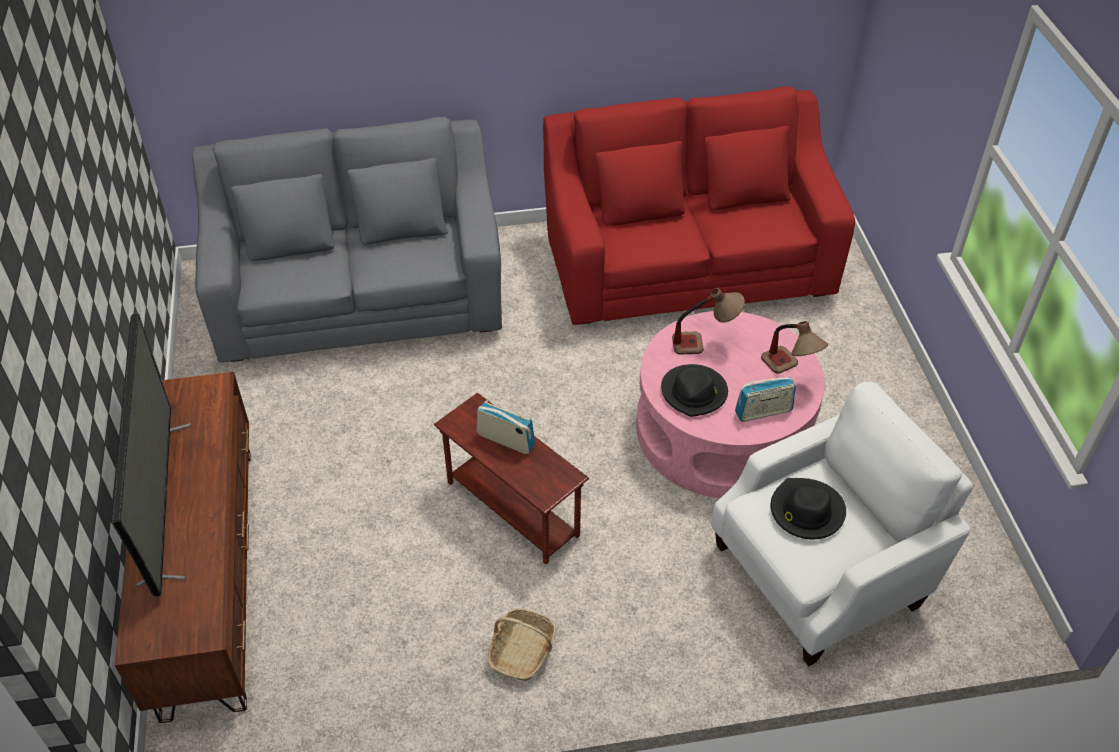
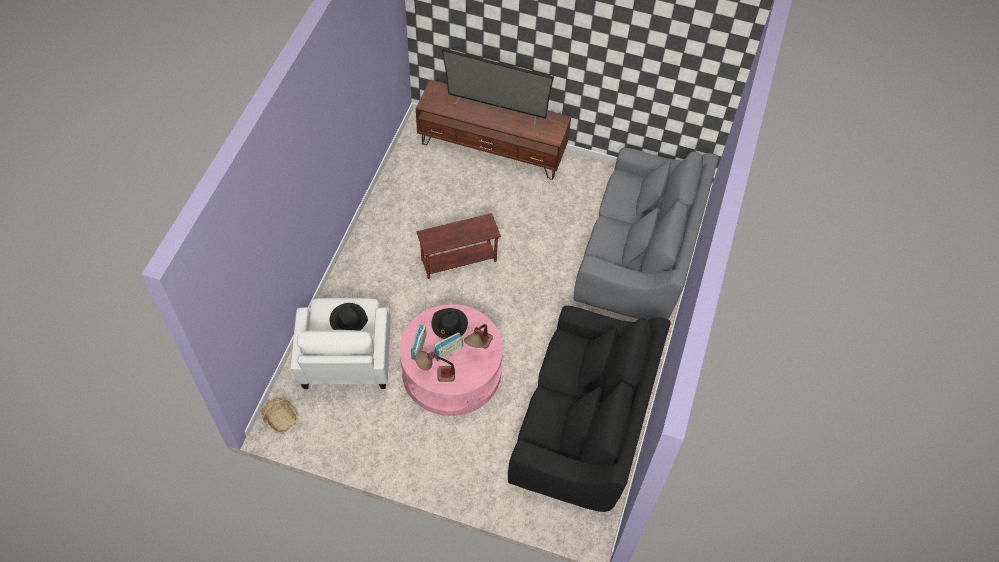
camera: 115 degrees right, 10 degrees up
(506, 440) = (465, 234): radio -> radio (448, 351)
(522, 652) = (386, 234): basket -> basket (280, 418)
(687, 264) = (583, 423): red sofa -> black sofa

